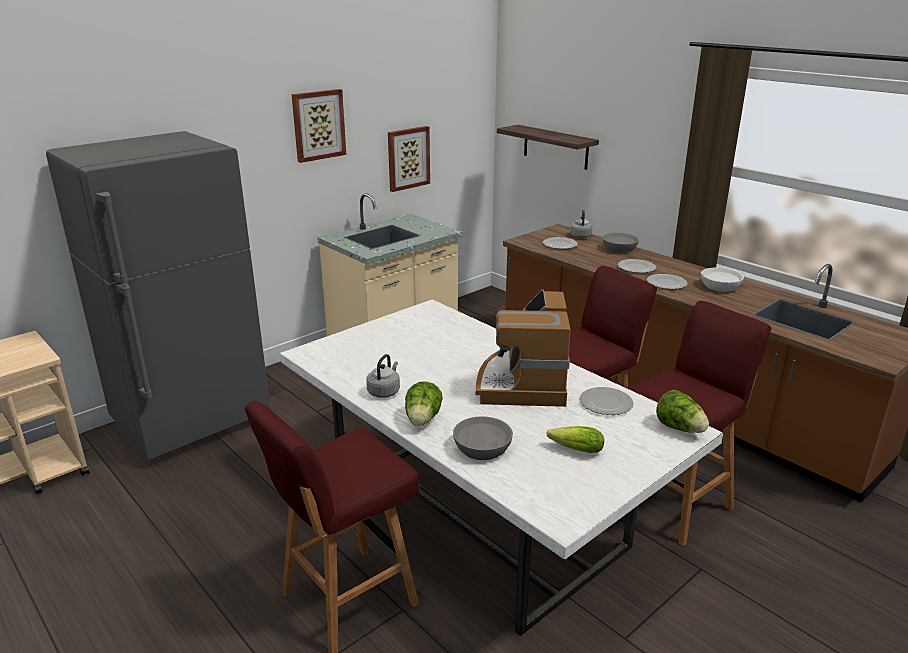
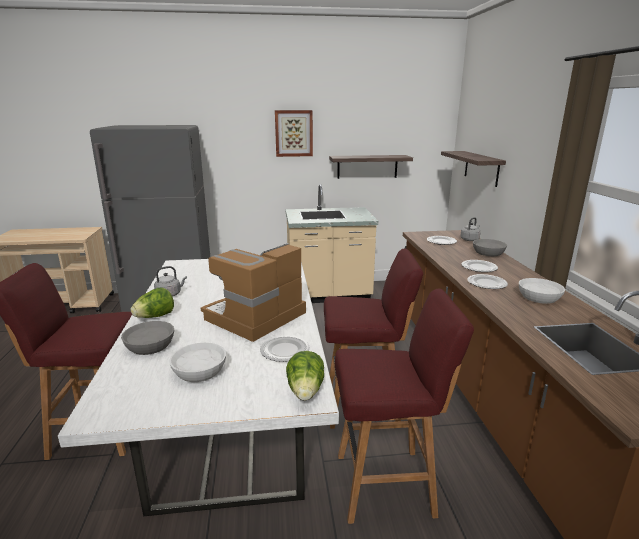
camera: 35 degrees right, 5 degrees down
(408, 158) = (367, 166): picture -> shelf
(573, 449) = (199, 371): lettuce -> white bowl

